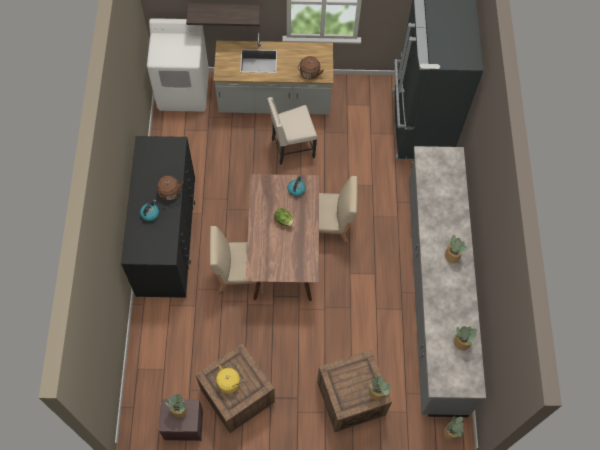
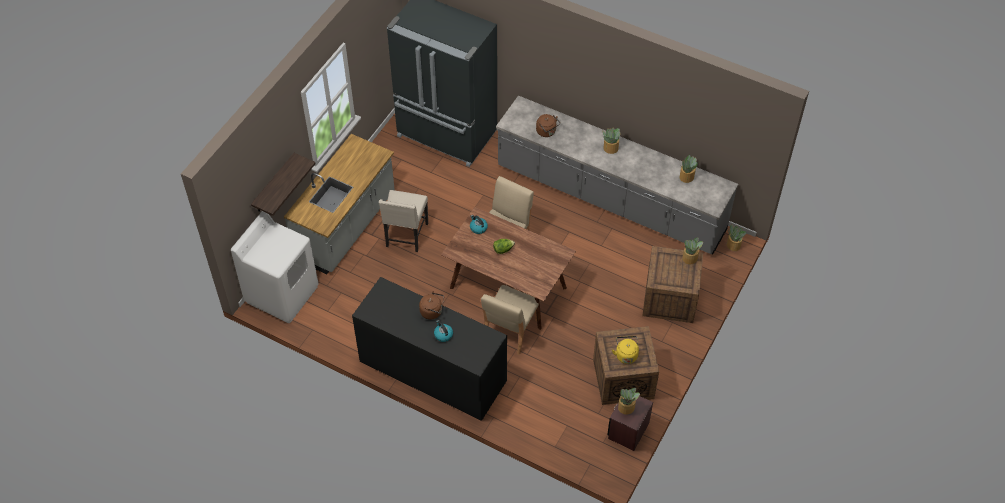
camera: 60 degrees left, 10 degrees down
(309, 74) = (372, 164): brown kettle -> brown kettle (547, 132)

